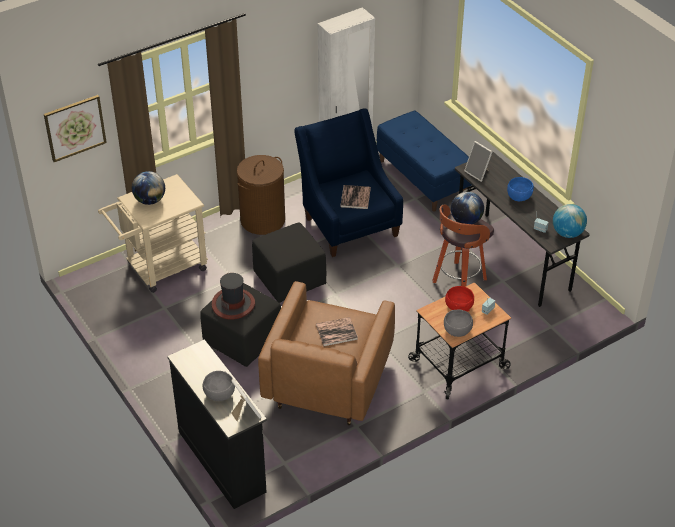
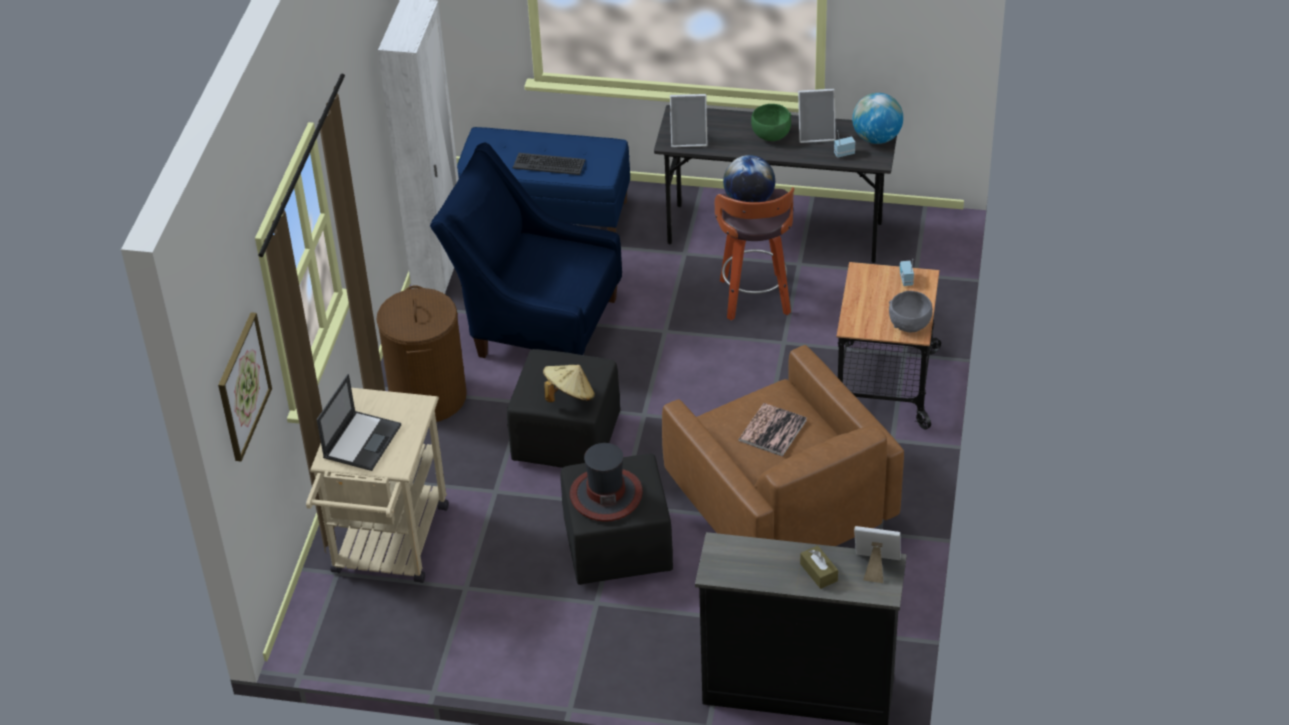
camera: 45 degrees left, 0 degrees up
(150, 200) = (362, 440): globe -> laptop
(219, 394) = (818, 572): grey bowl -> brown tissue box
(281, 252) = (569, 396): none -> beige hat
(355, 197) = (560, 272): book -> none
(422, 148) = (549, 164): none -> keyboard
(458, 307) = (873, 299): red bowl -> none
(519, 197) = (771, 135): blue bowl -> green bowl
(541, 211) = (816, 134): none -> picture frame

